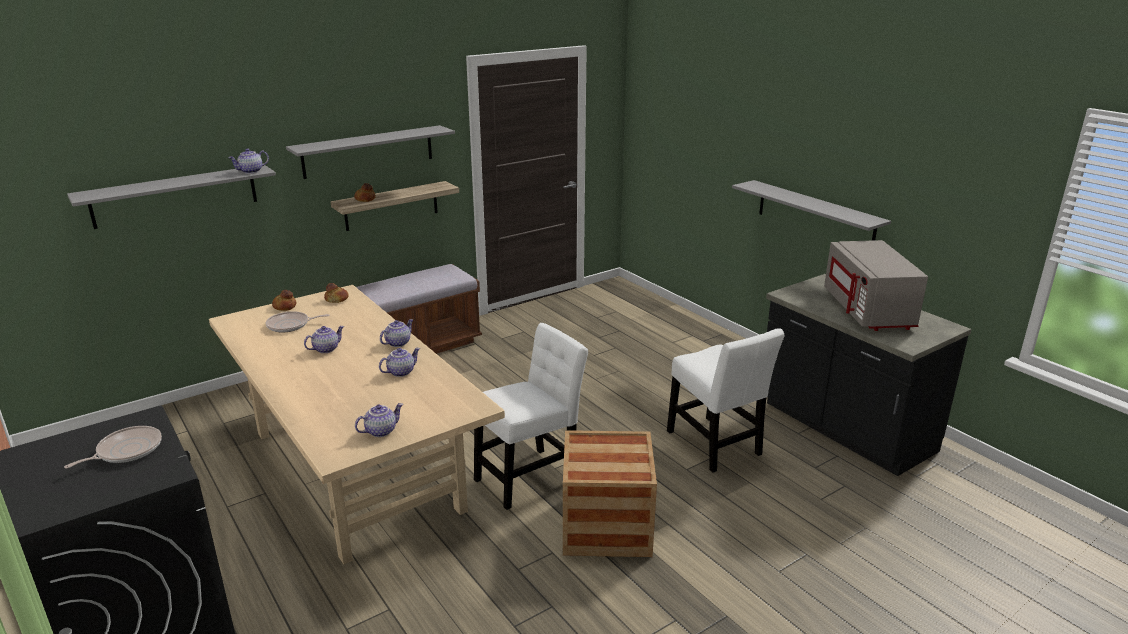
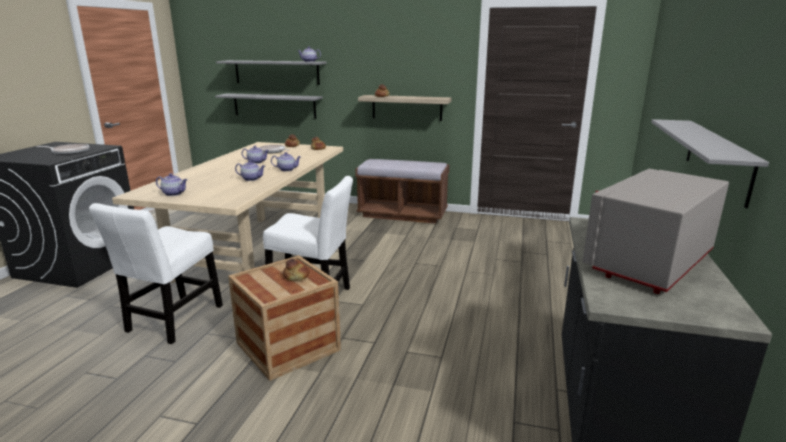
camera: 50 degrees right, 5 degrees down
(368, 151) = (394, 64): grey shelf -> grey shelf (274, 105)
(611, 448) = (296, 277): none -> bread
(715, 446) = (461, 352): white chair -> white chair (172, 321)

